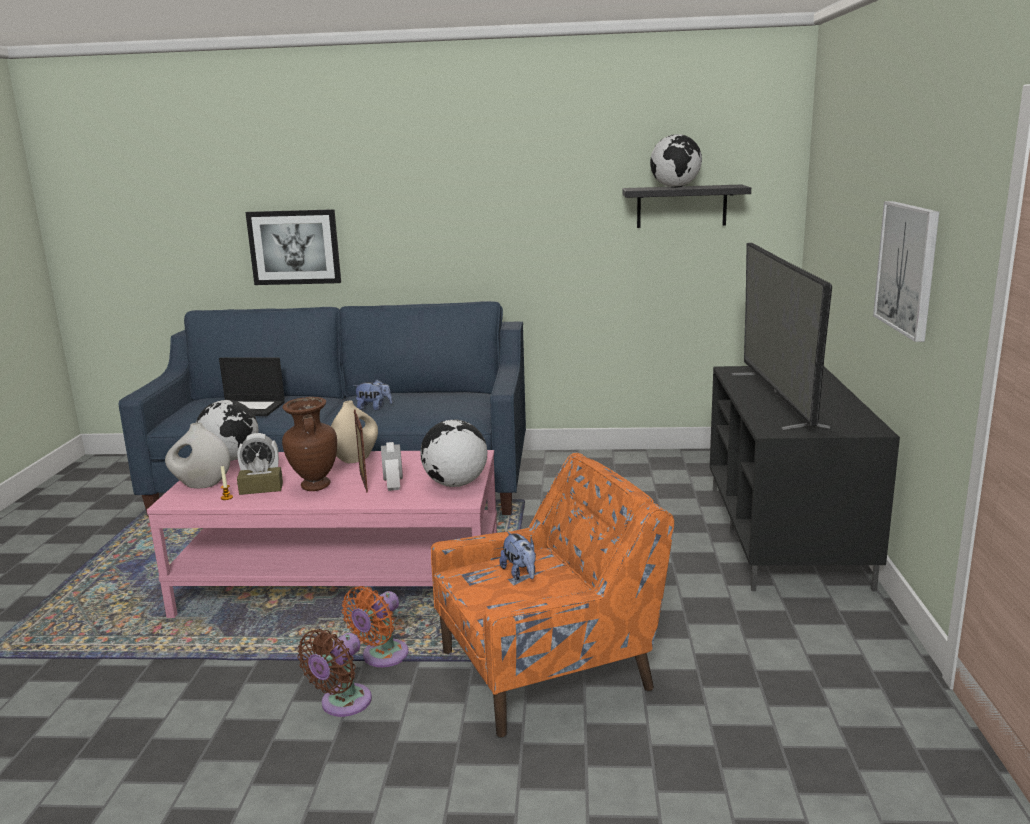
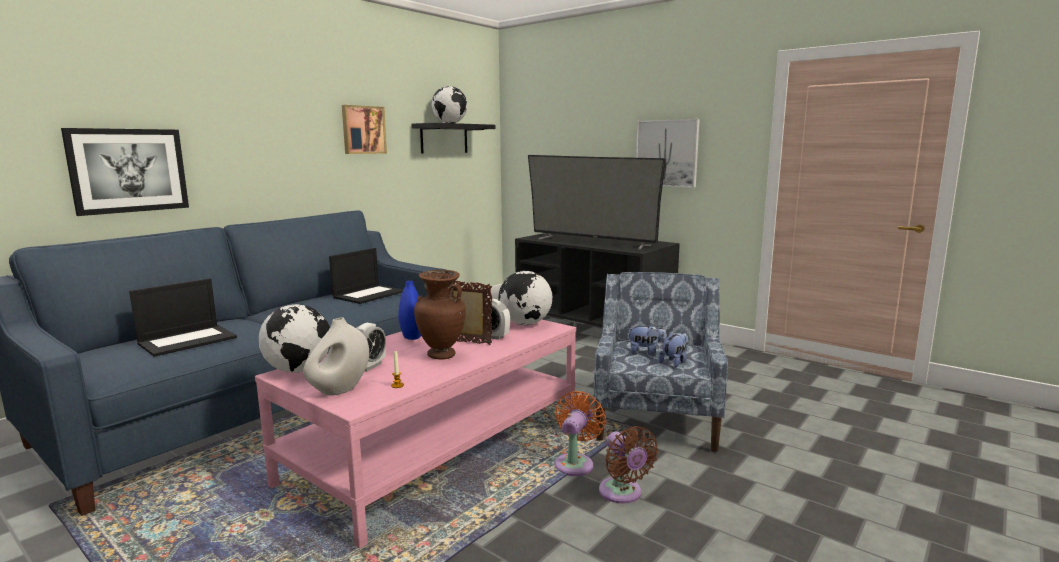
camera: 55 degrees left, 5 degrees down
(261, 489) = (405, 371): brown tissue box -> none
(356, 459) = (411, 336): beige vase -> blue vase
(374, 408) = (323, 310): plush toy -> plush toy (674, 362)
(381, 656) = (575, 463): orange fan -> orange fan turned 135 degrees counterclockwise
(441, 402) = (369, 294): none -> laptop
(545, 200) = (363, 130): none -> picture
(548, 670) = (656, 418): orange armchair -> blue armchair

